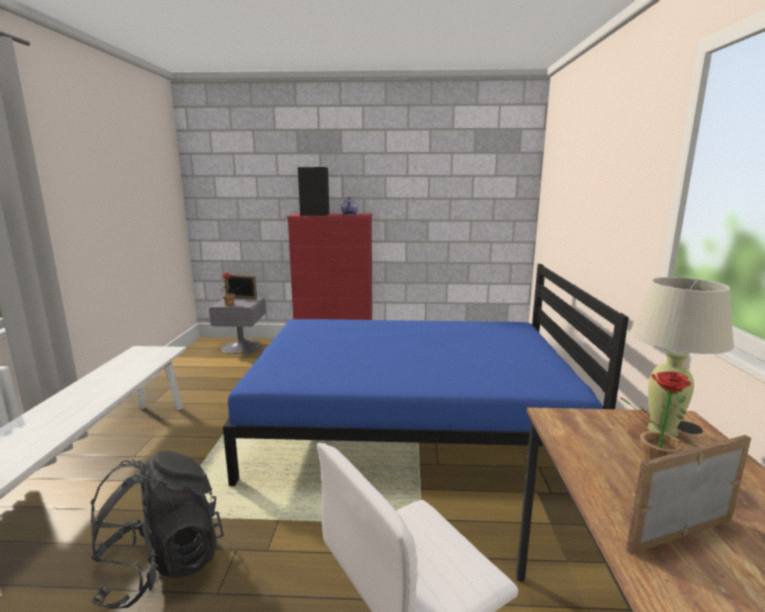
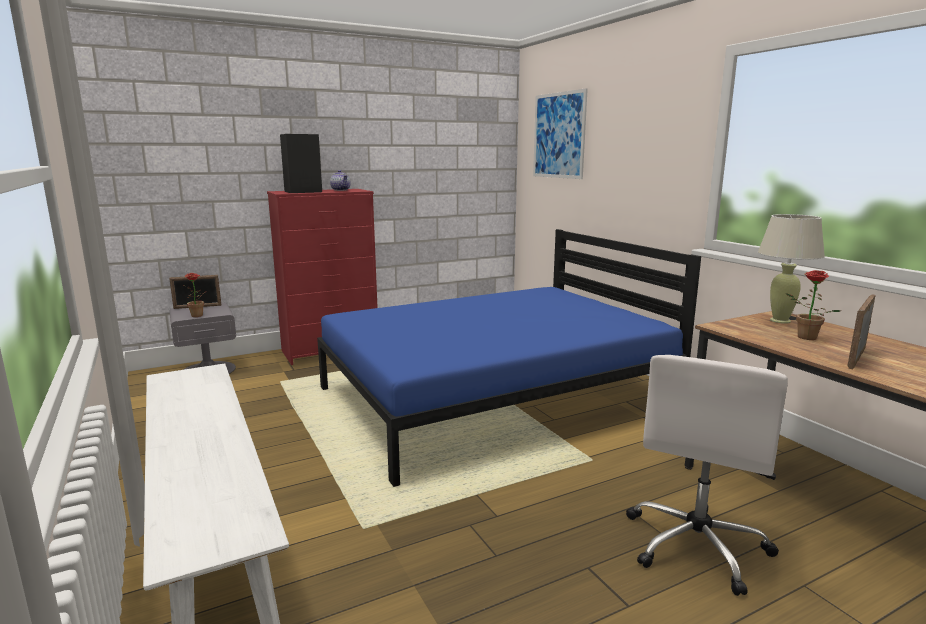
camera: 30 degrees left, 0 degrees up
(162, 566) = (418, 560): black backpack -> none
(564, 165) = (559, 135): none -> picture

